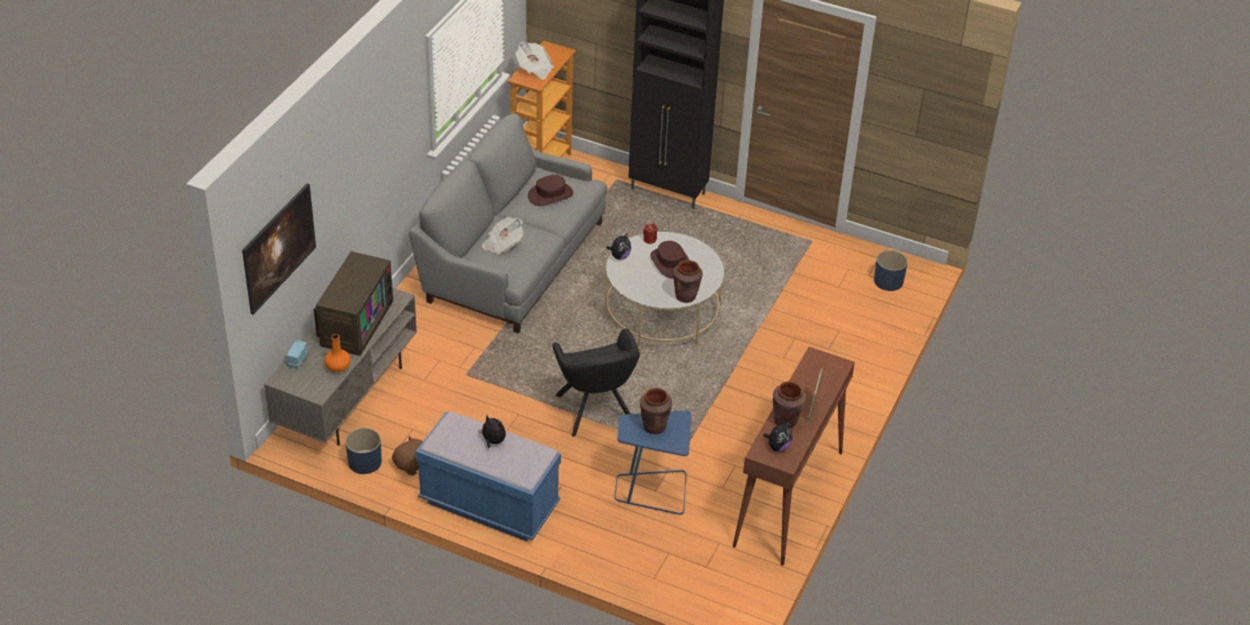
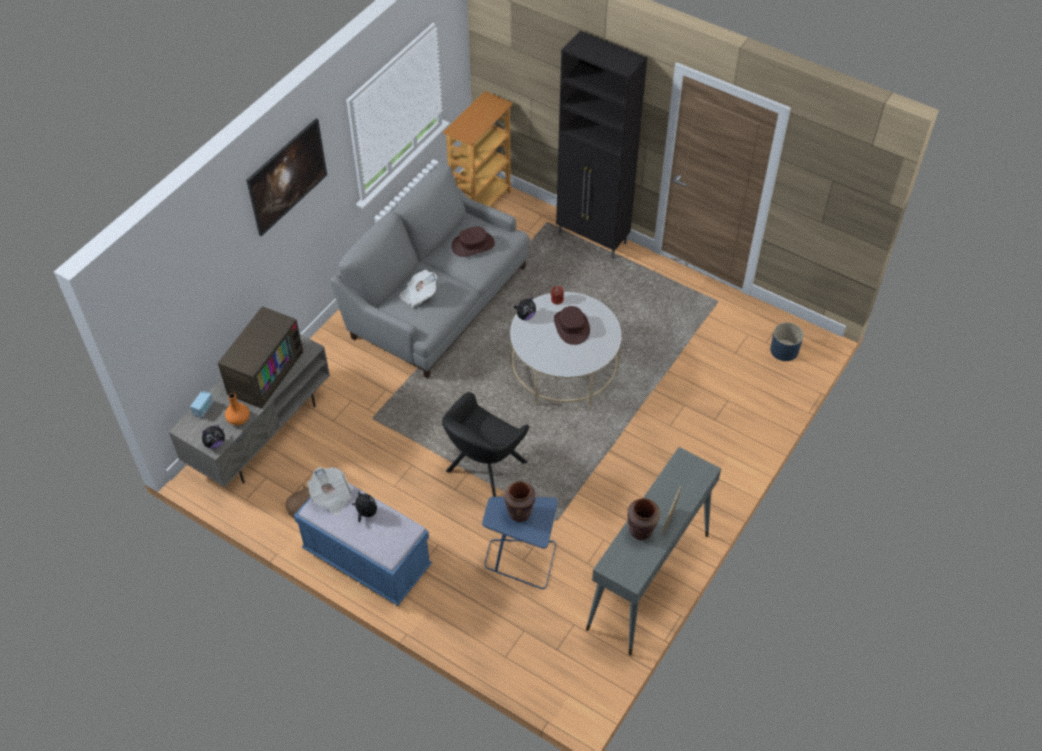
camera: 10 degrees right, 10 degrees up
(280, 263) = (179, 327): picture -> picture (290, 190)
(364, 462) = (263, 503): blue planter -> none
(534, 69) = (470, 121): newspaper -> newspaper (331, 497)
(596, 412) = (483, 469): black armchair -> black armchair turned 45 degrees clockwise
(686, 296) = (579, 364): brown vase -> none
(778, 446) = (628, 560): plush toy -> plush toy (215, 443)
(788, 499) = (648, 582): brown console table -> grey console table

